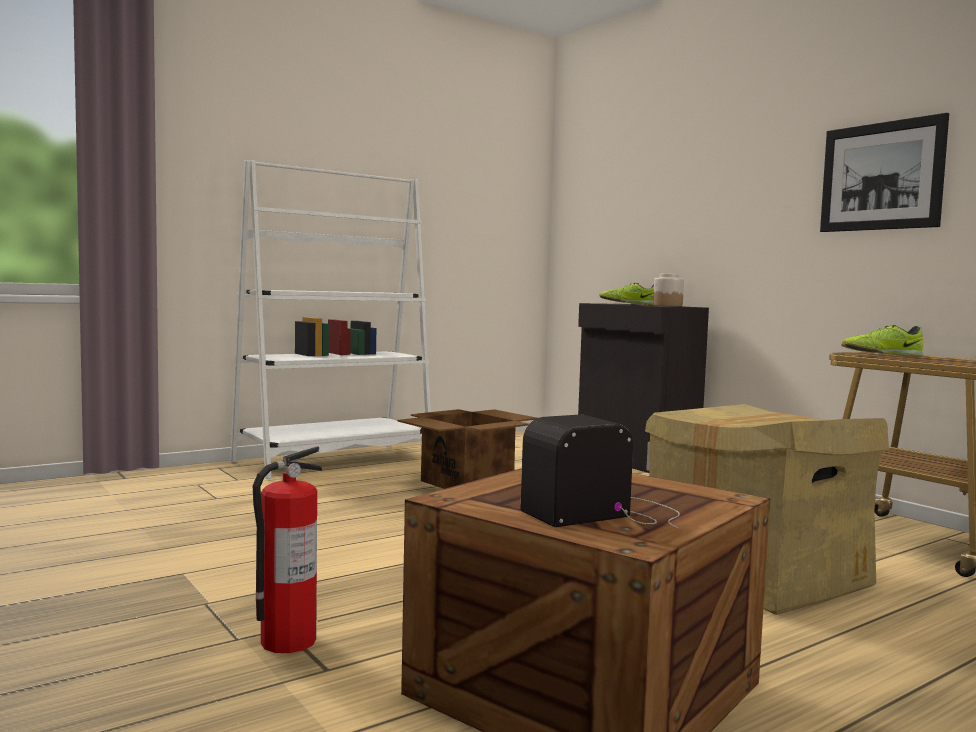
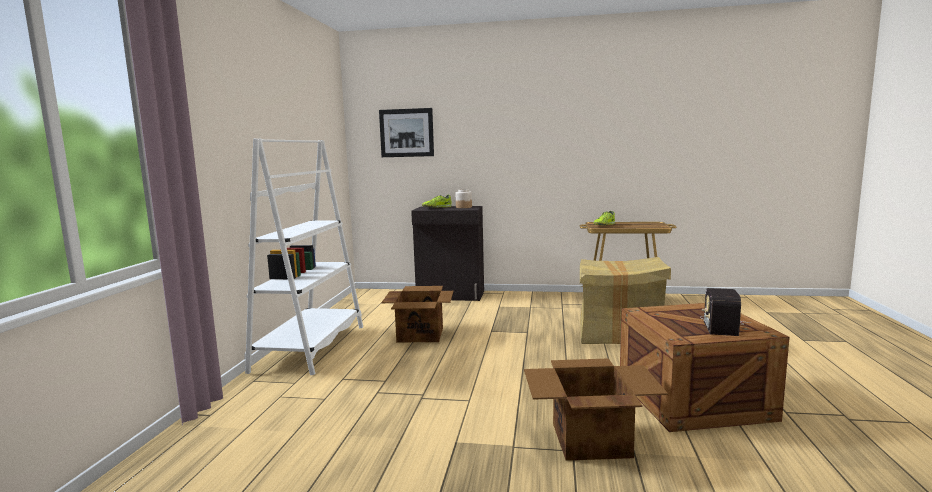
camera: 45 degrees left, 5 degrees up
(287, 641) = (589, 440): fire extinguisher -> cardboard box
(881, 176) = (573, 140): picture -> picture (406, 133)

